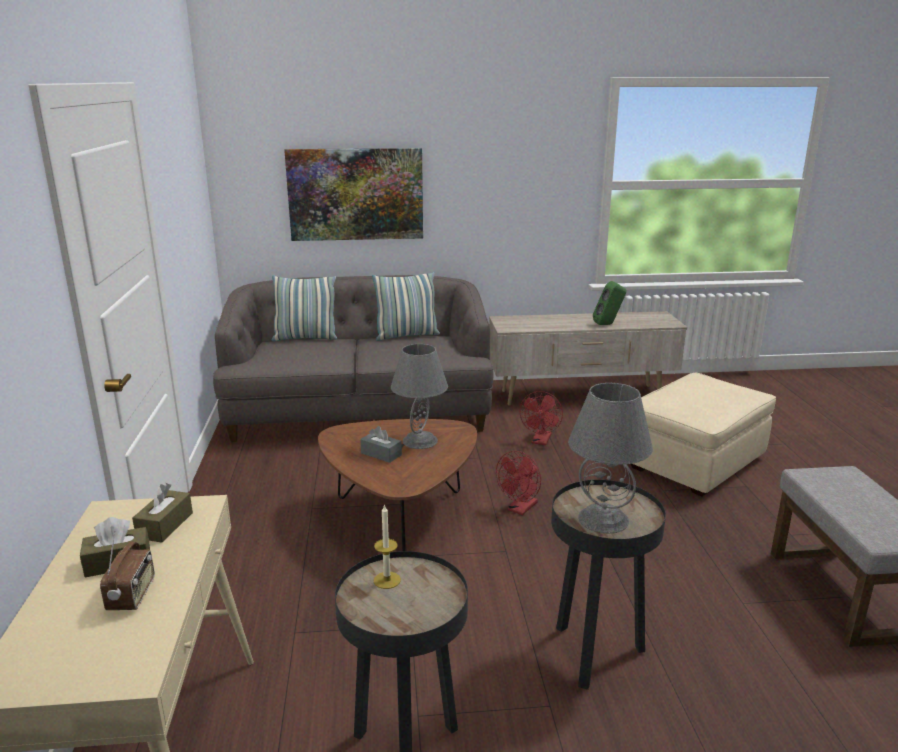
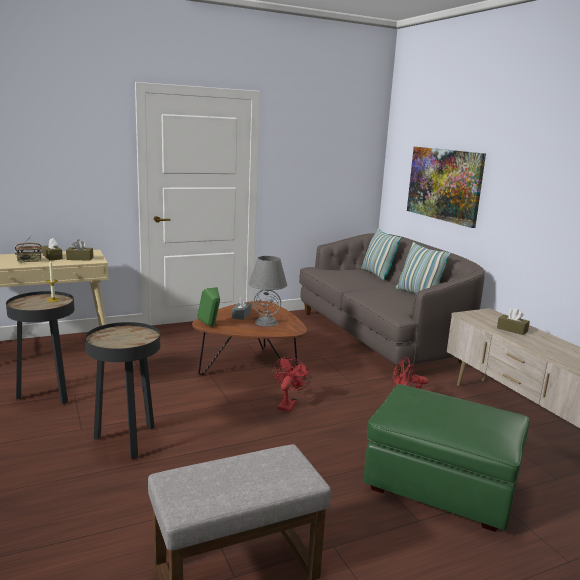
camera: 70 degrees right, 5 degrees down
(520, 509) = (288, 404): red fan -> red fan turned 90 degrees clockwise
(556, 323) = (512, 330): none -> brown tissue box
(604, 519) = (114, 337): grey table lamp -> none
(608, 324) = (546, 350): green speaker -> green speaker (210, 326)
(694, 463) = (441, 486): beige ottoman -> green ottoman

